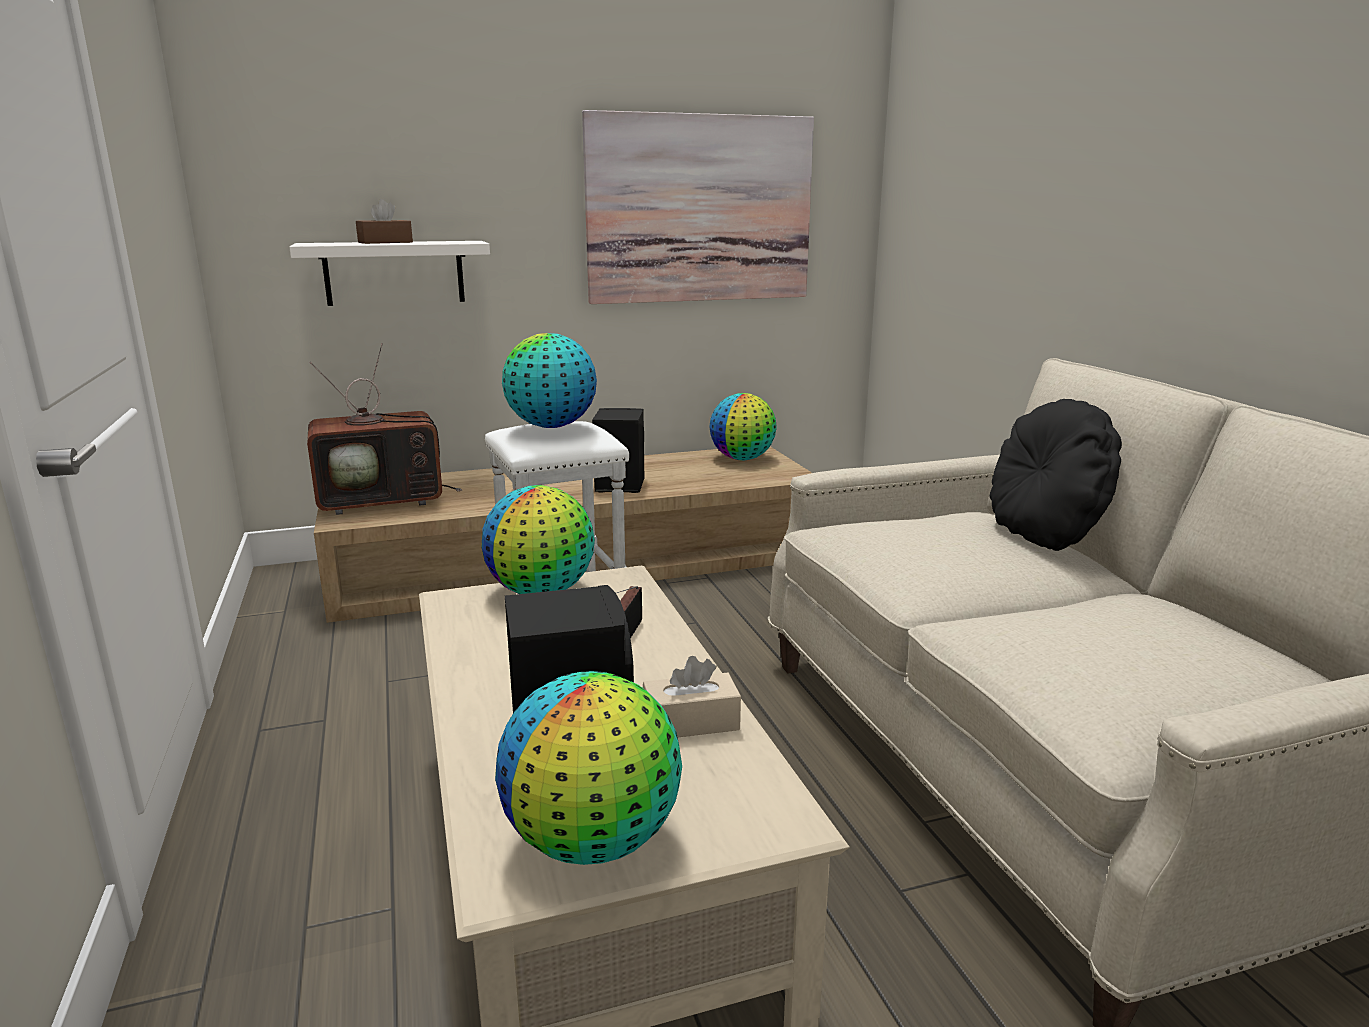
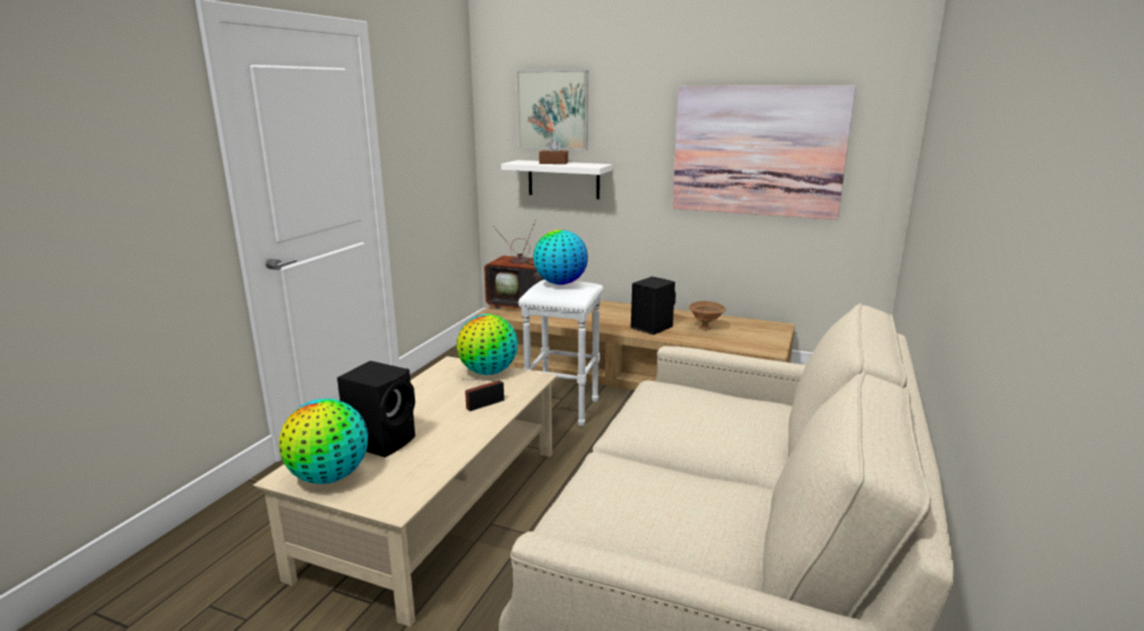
camera: 40 degrees right, 0 degrees up
(360, 148) = (553, 110): none -> picture
(685, 470) = (706, 328): none -> brown bowl
(691, 722) = (437, 452): beige tissue box -> none
(742, 459) = (757, 329): globe -> none
(1044, 538) = (772, 434): black pillow -> none

